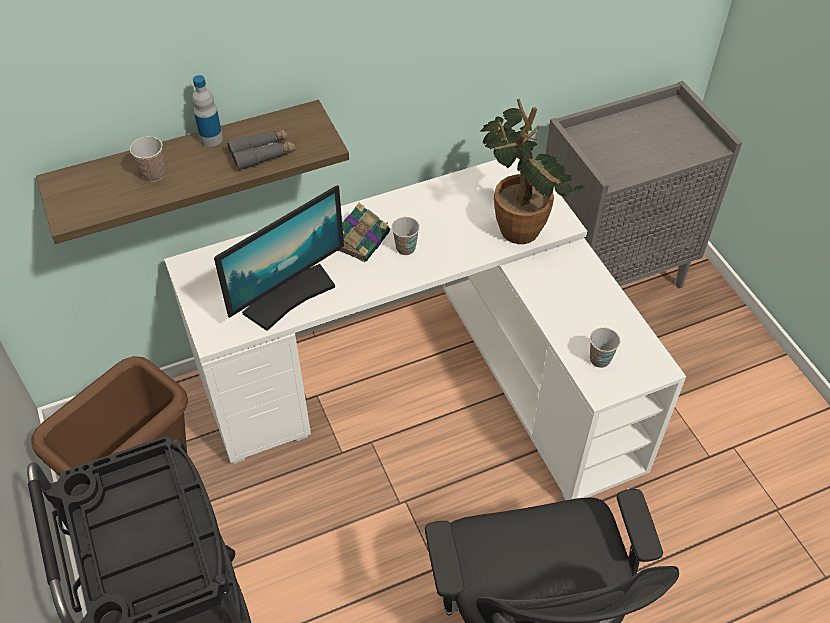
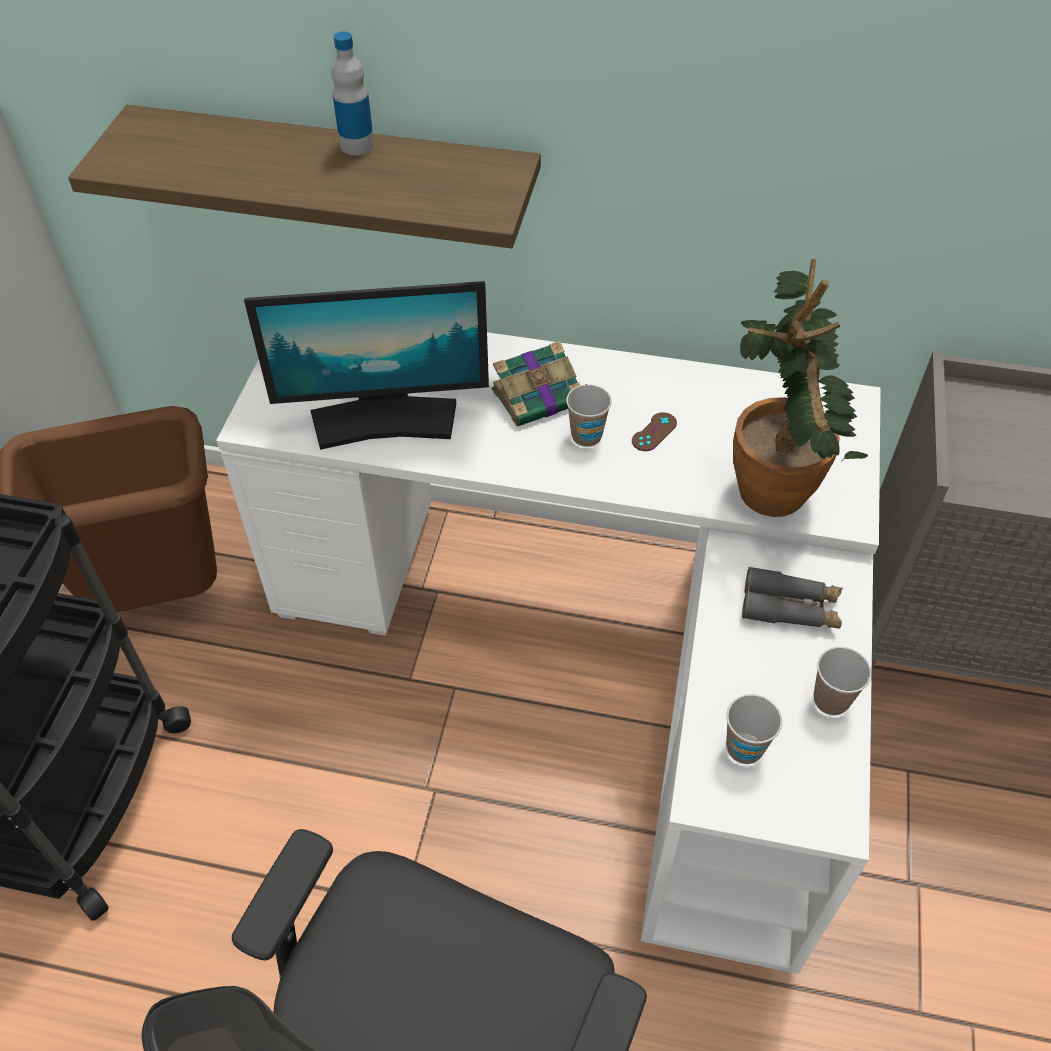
camera: 35 degrees right, 0 degrees up
(154, 174) = (247, 158): cup -> cup (831, 700)
(263, 154) = (399, 189): grey binoculars -> grey binoculars (790, 608)
(438, 228) = (654, 432): none -> brown game controller

